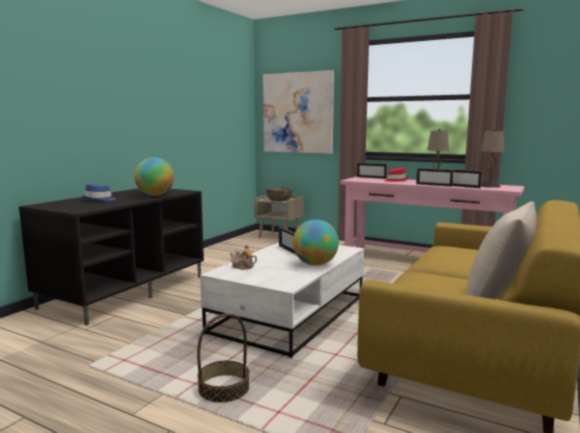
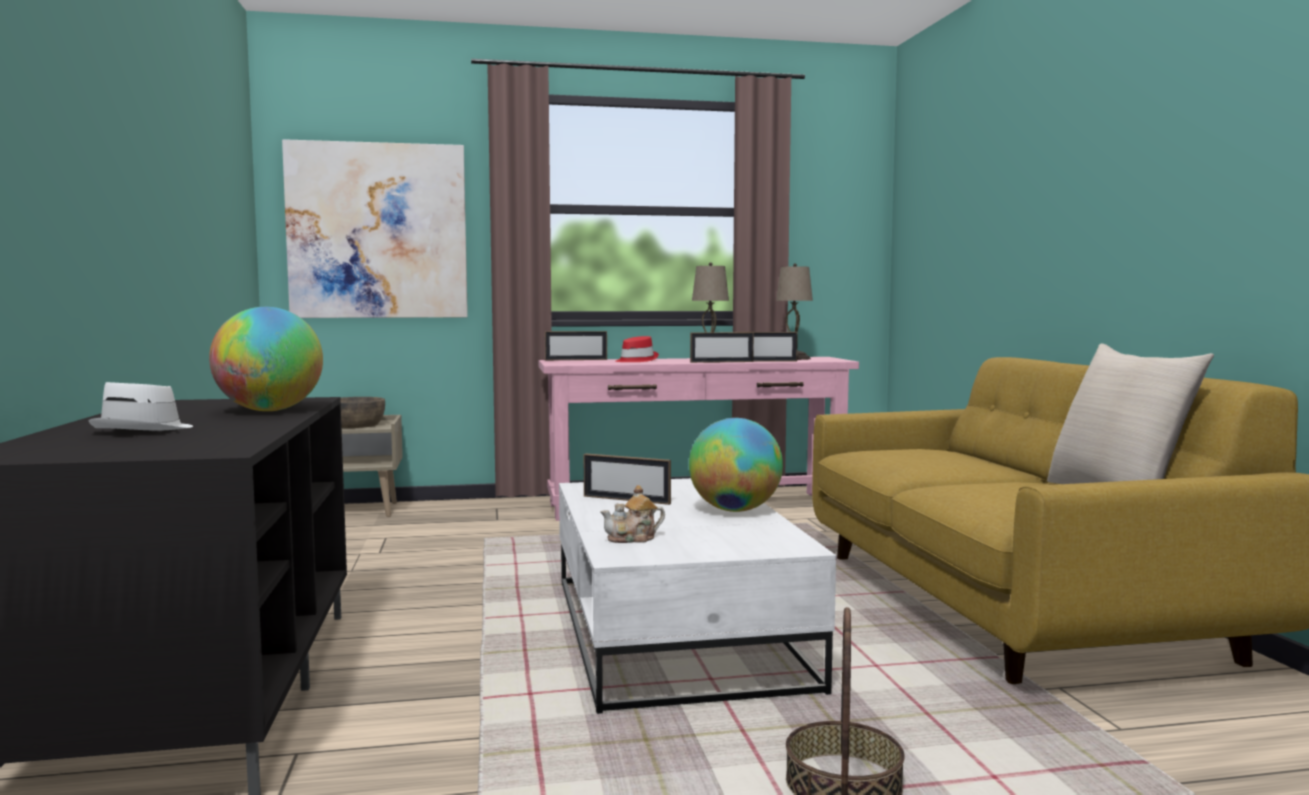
camera: 40 degrees left, 5 degrees down
(99, 199) = (145, 430): blue hat -> white hat

